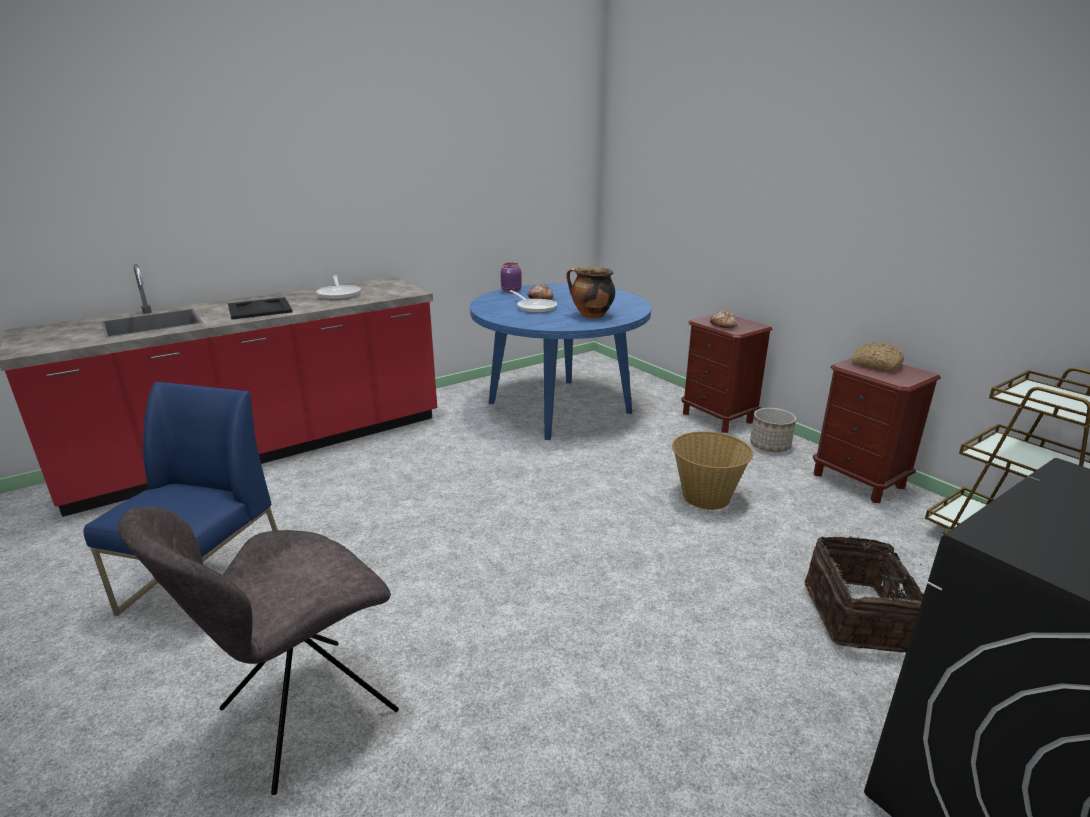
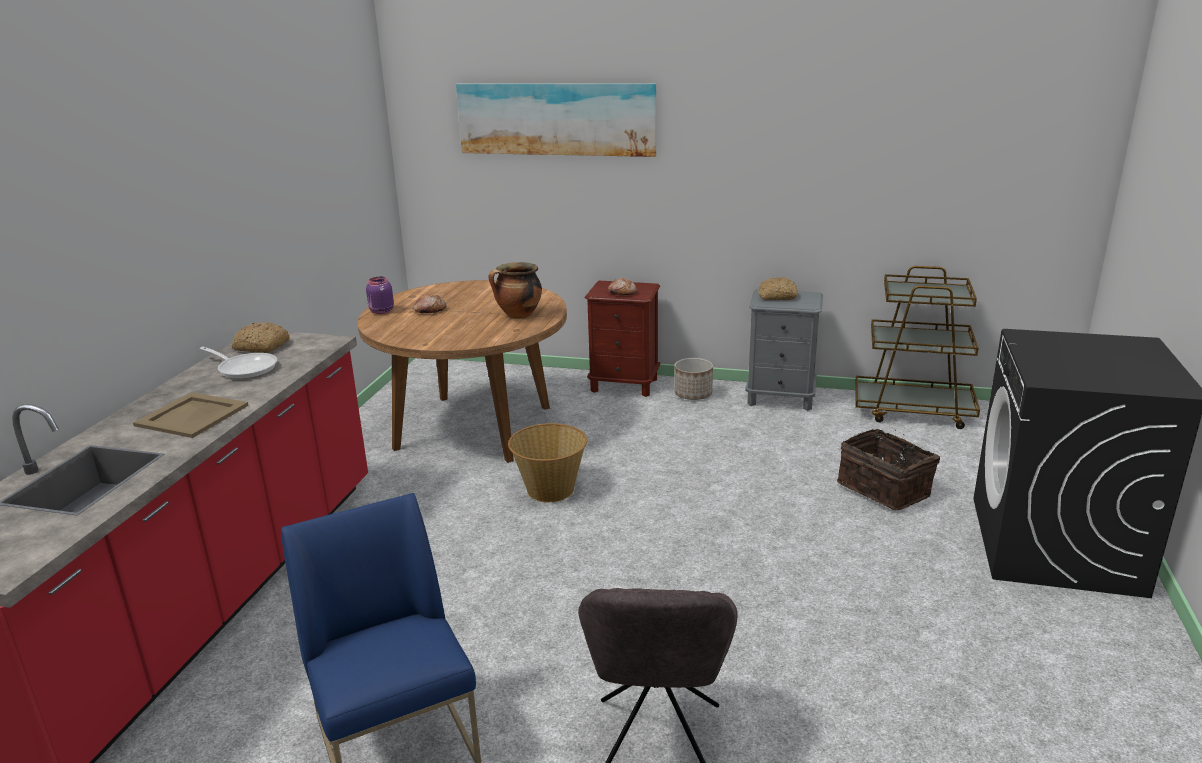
camera: 40 degrees left, 0 degrees up
(260, 309) = (193, 415): black tray -> beige tray
(374, 286) = (261, 346): none -> bread
(534, 307) = (447, 322): frying pan -> none
(559, 407) = (474, 427): blue dining table -> brown dining table
(706, 496) = (703, 453): basket -> basket (550, 489)
(713, 149) = (556, 119): none -> picture
(858, 480) = (780, 398): brown nightstand -> grey nightstand

